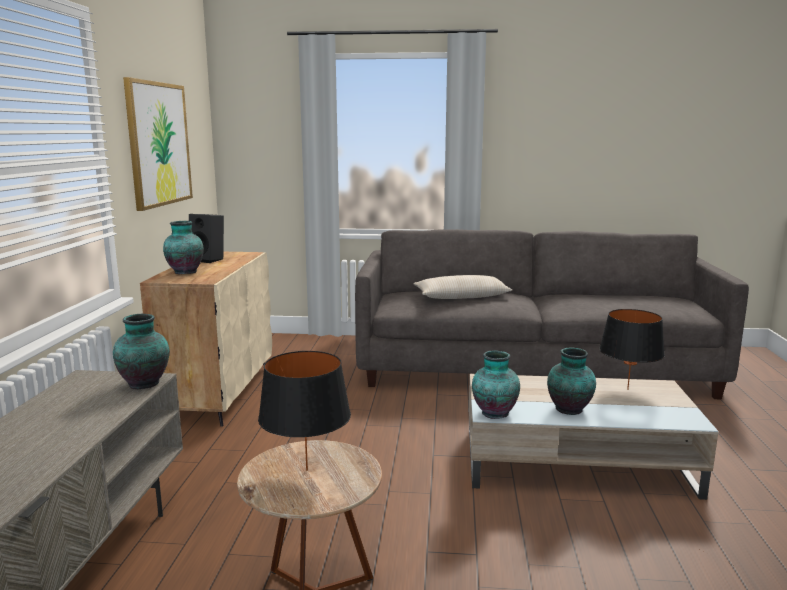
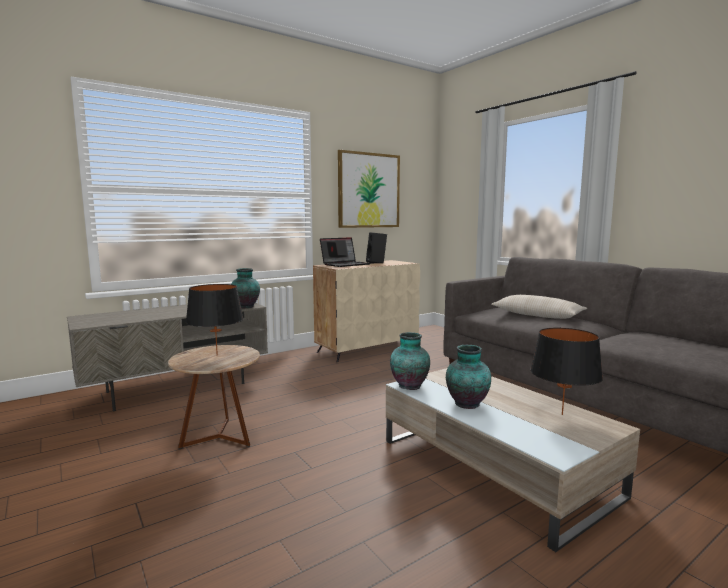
camera: 50 degrees right, 5 degrees down
(185, 272) = (345, 264): vase -> laptop

